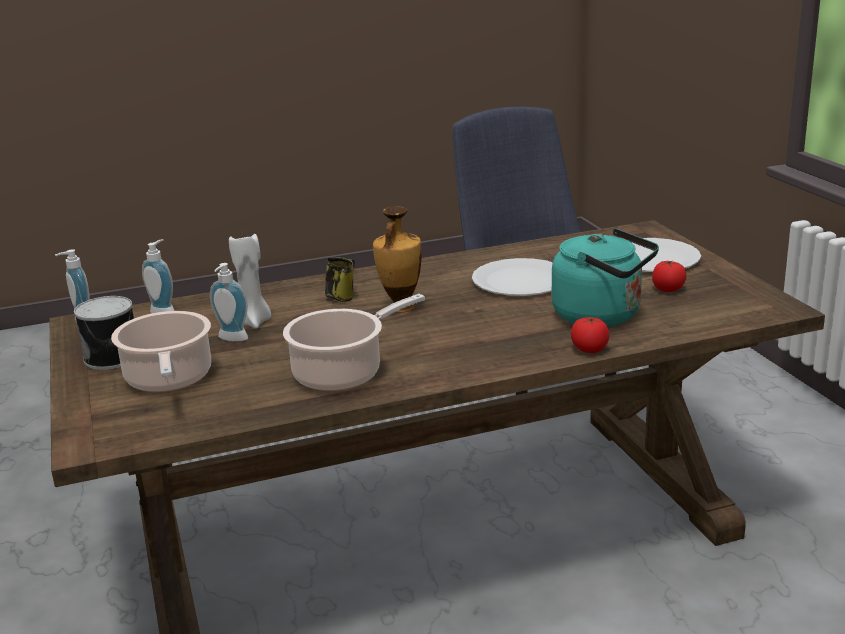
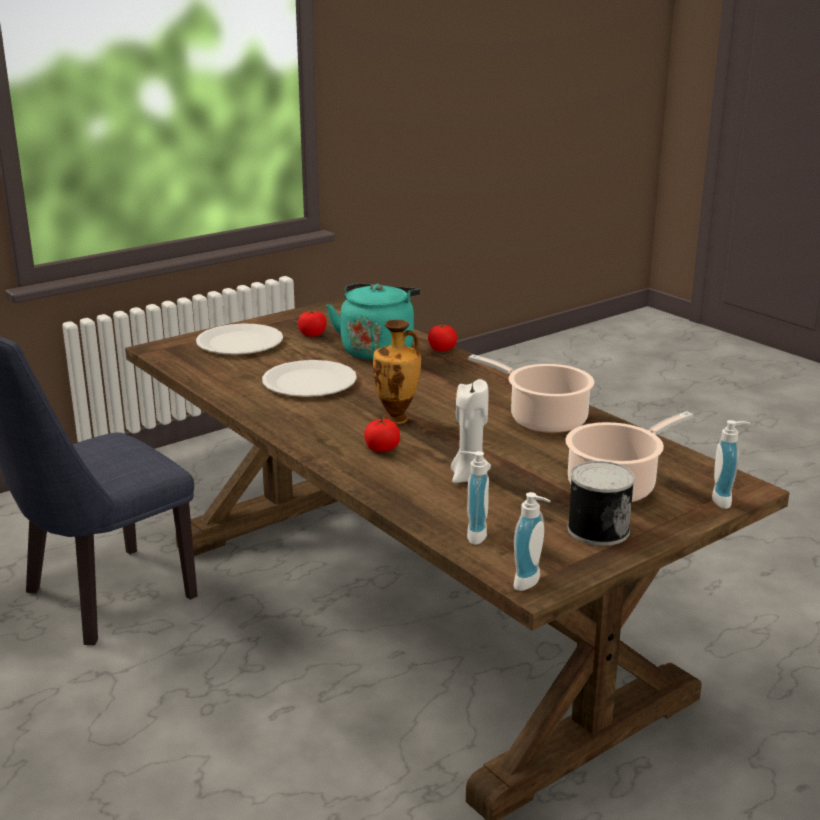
camera: 110 degrees left, 0 degrees up
(231, 339) = (514, 479): soap dispenser -> soap dispenser (725, 500)
(342, 297) = (382, 449): mug -> tomato

